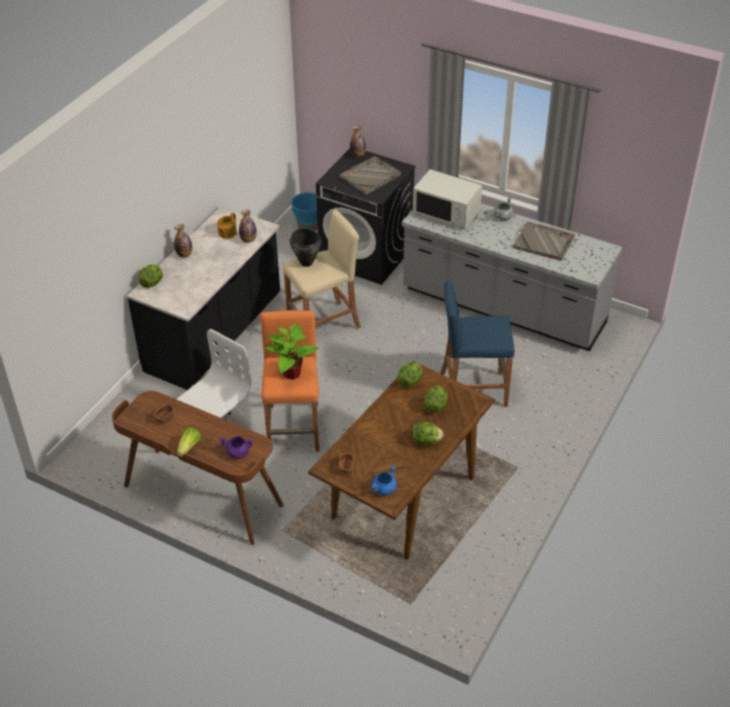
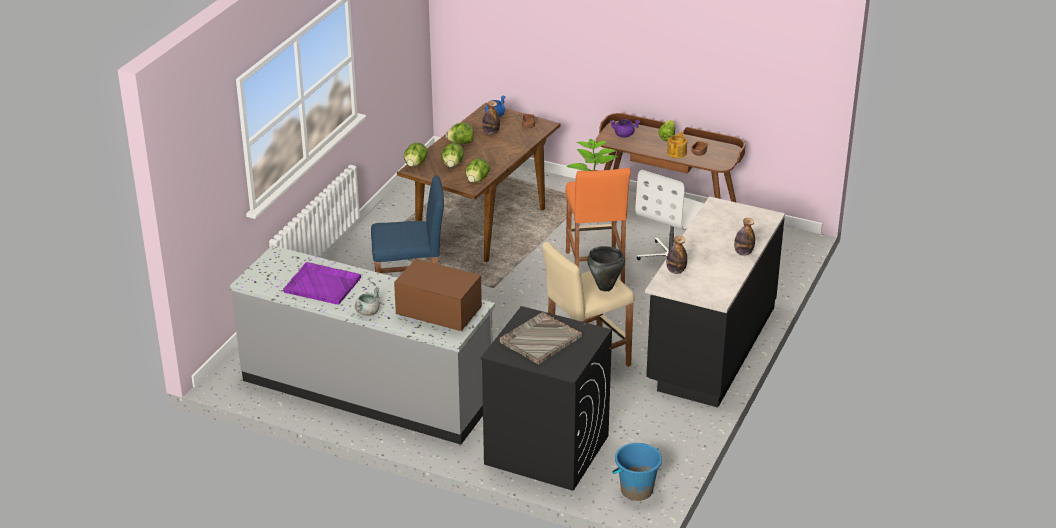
camera: 175 degrees right, 10 degrees down
(152, 283) = (763, 224): lettuce -> lettuce (415, 164)
(227, 233) = (704, 277): teapot -> teapot (677, 153)
(358, 155) = (562, 369): bottle -> bottle (491, 132)
(446, 213) = (438, 313): white microwave -> brown microwave
(544, 242) = (321, 285): grey tray -> purple tray

